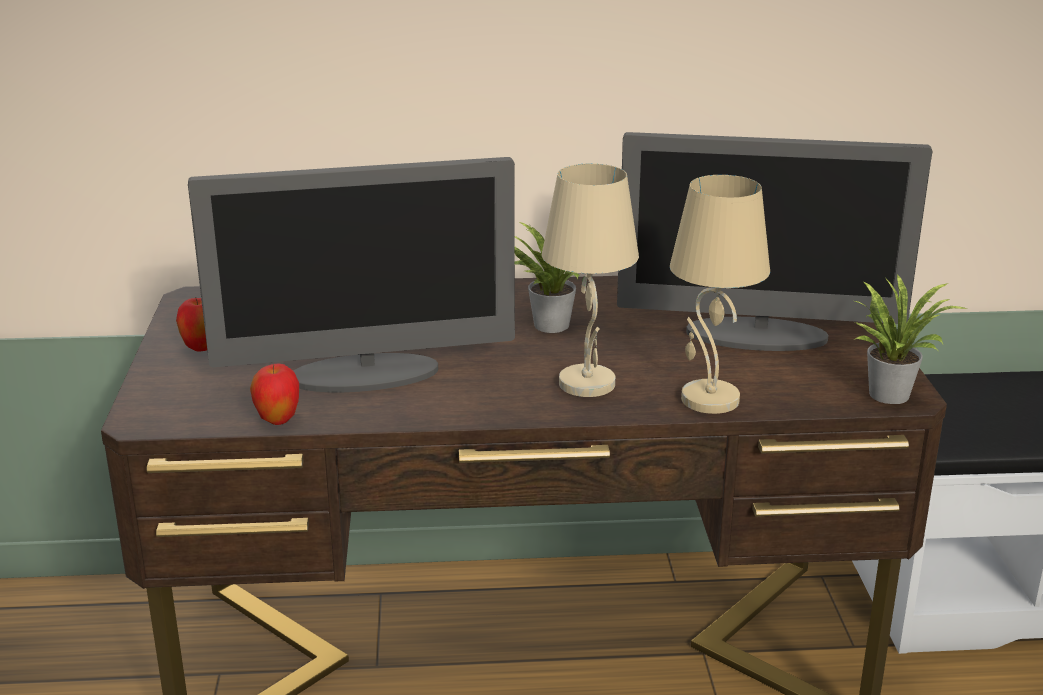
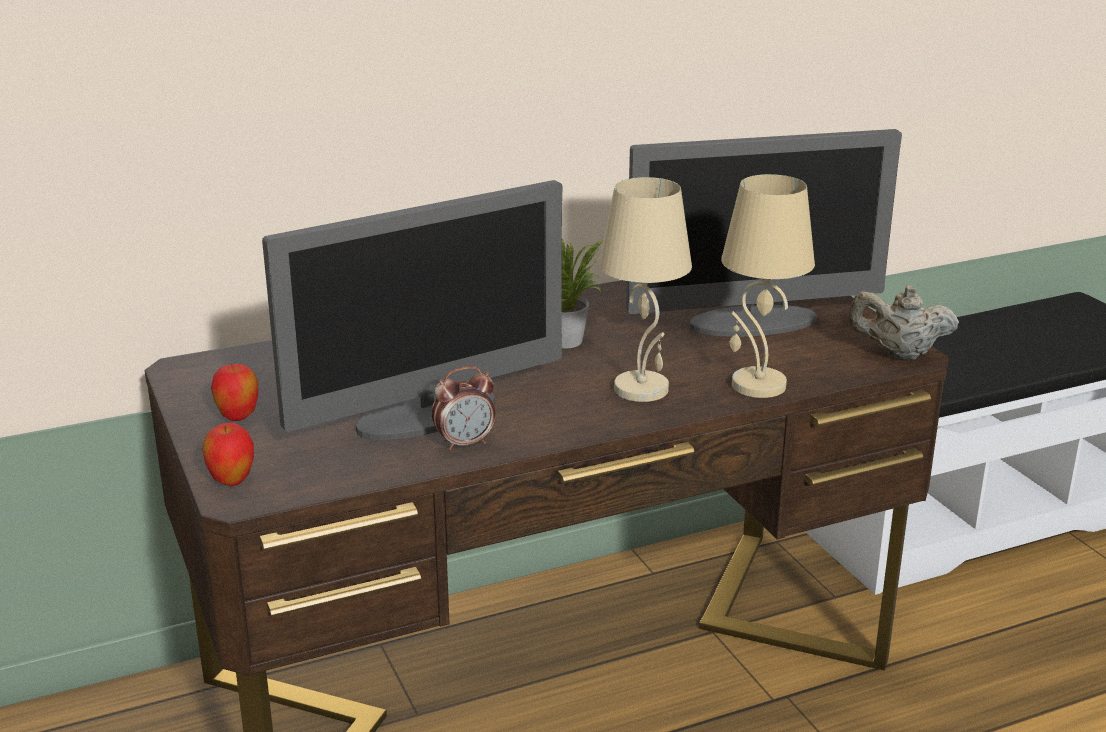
camera: 20 degrees left, 0 degrees up
(278, 420) = (379, 473): apple -> apple (232, 481)
(377, 407) = (465, 443): none -> alarm clock
(890, 392) = (899, 354): potted plant -> beige teapot

